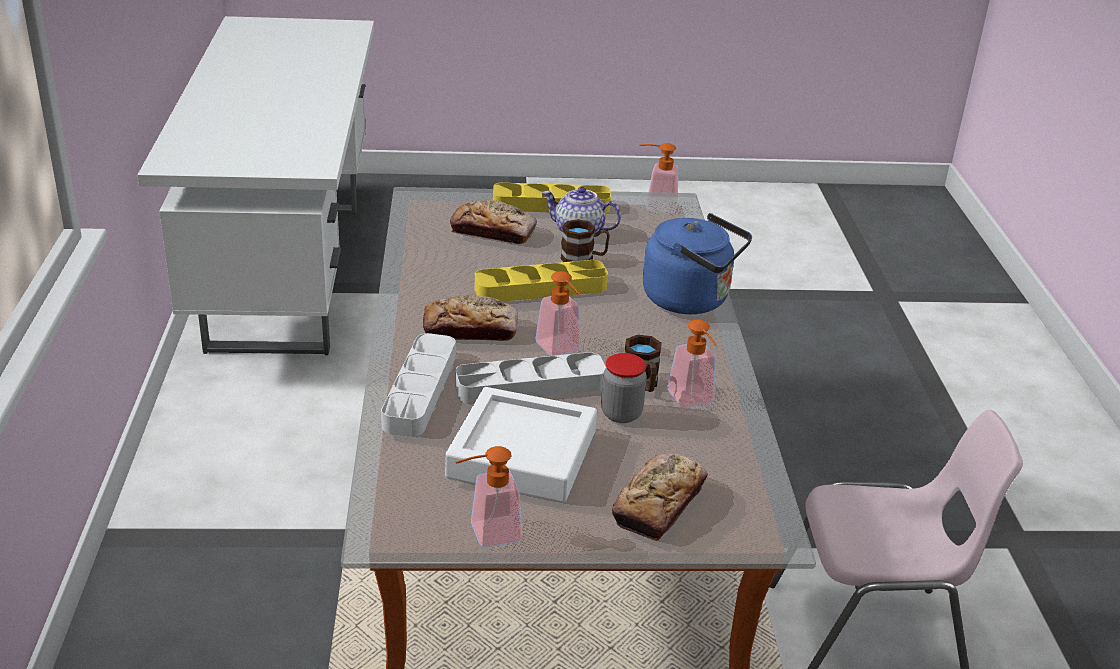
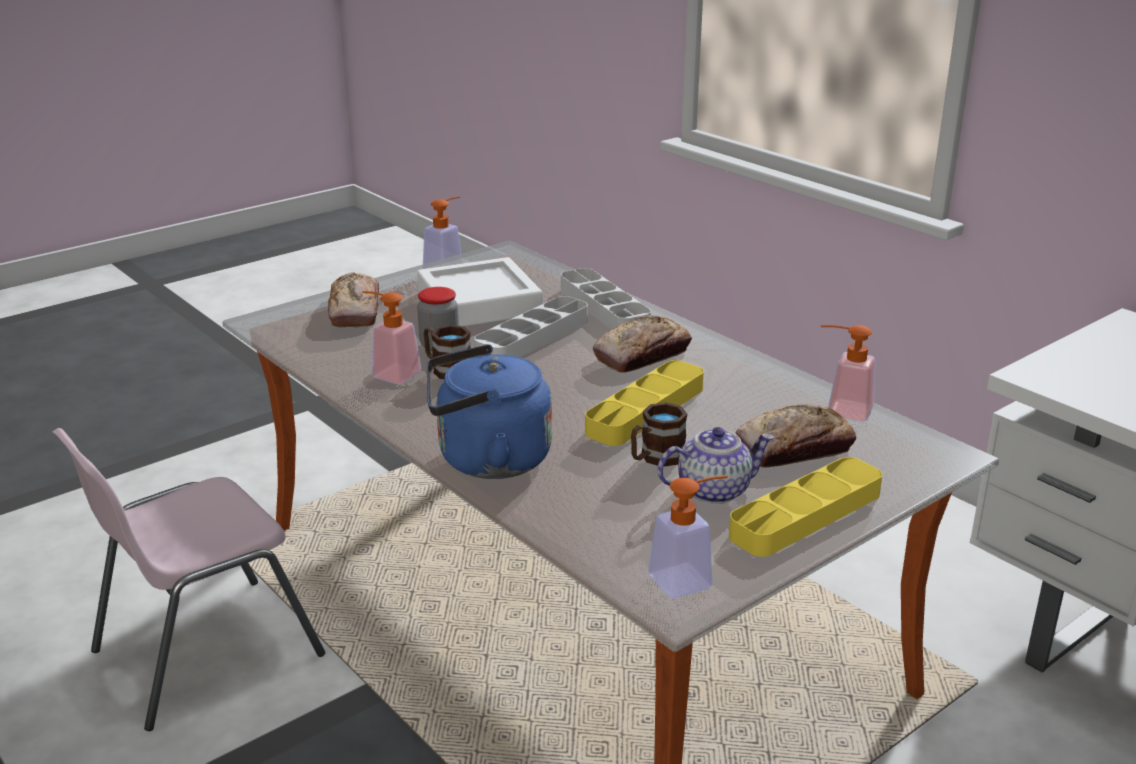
camera: 145 degrees right, 5 degrees down
(561, 350) = (546, 368): soap dispenser -> soap dispenser (841, 410)

